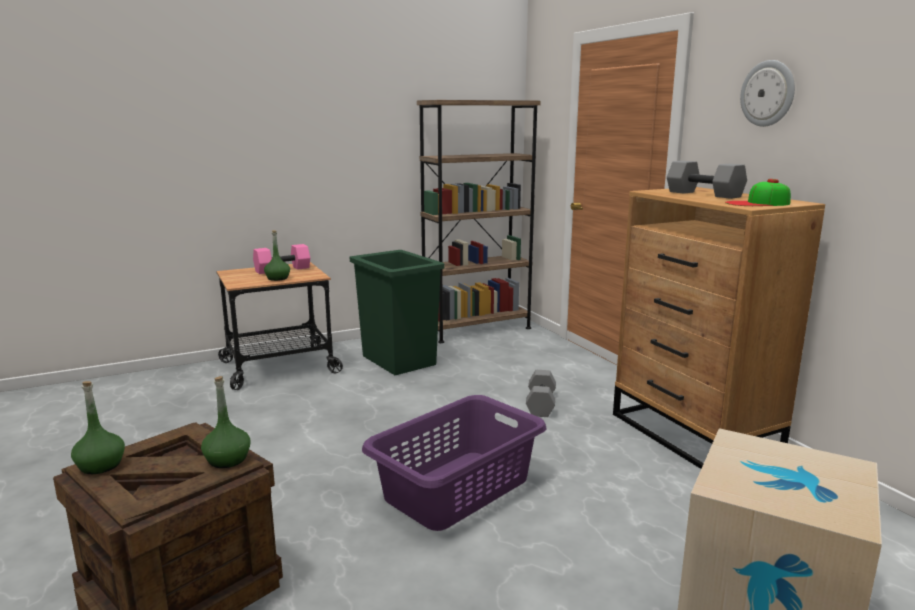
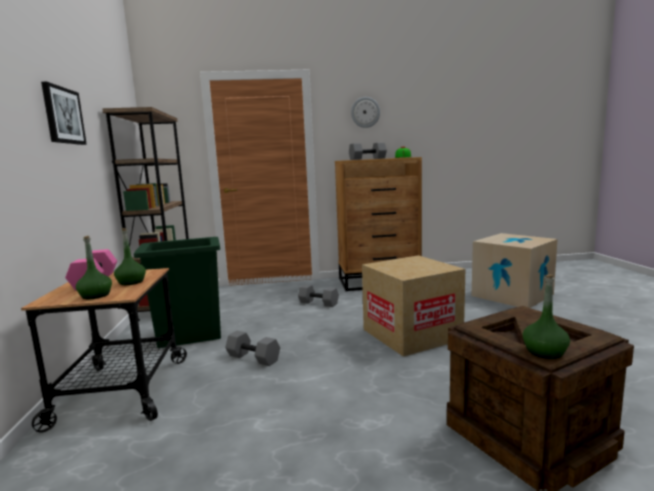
camera: 70 degrees left, 5 degrees down
(227, 459) = (522, 313): green bottle -> green bottle (95, 295)
(335, 118) = (63, 115): none -> picture
(353, 401) = (254, 358): none -> grey dumbbell
(458, 489) = (411, 334): purple laundry basket -> cardboard box

